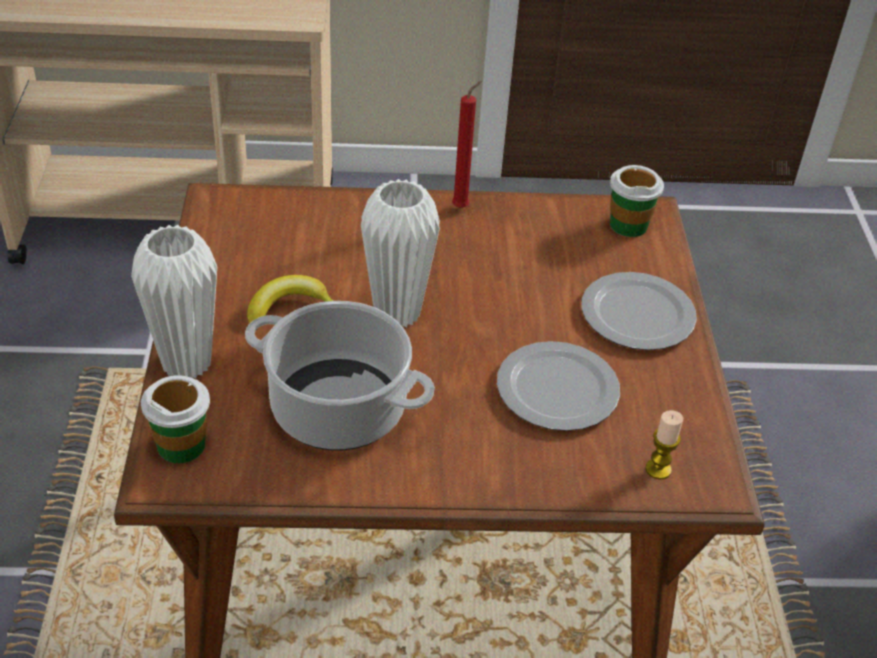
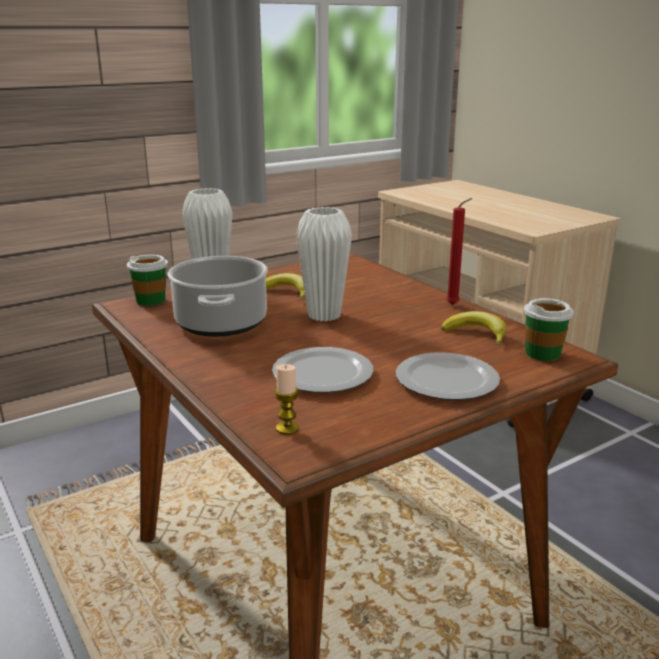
camera: 60 degrees right, 20 degrees down
(550, 236) = (476, 334): none -> banana

